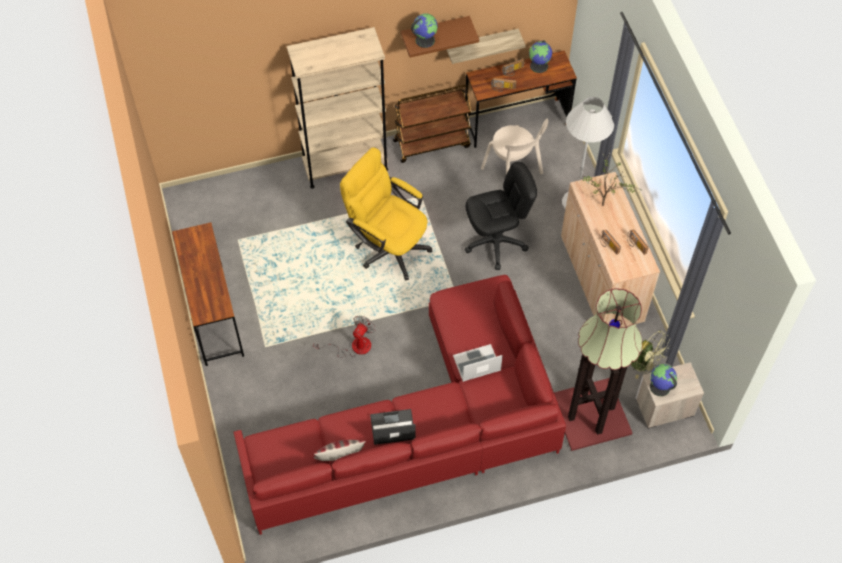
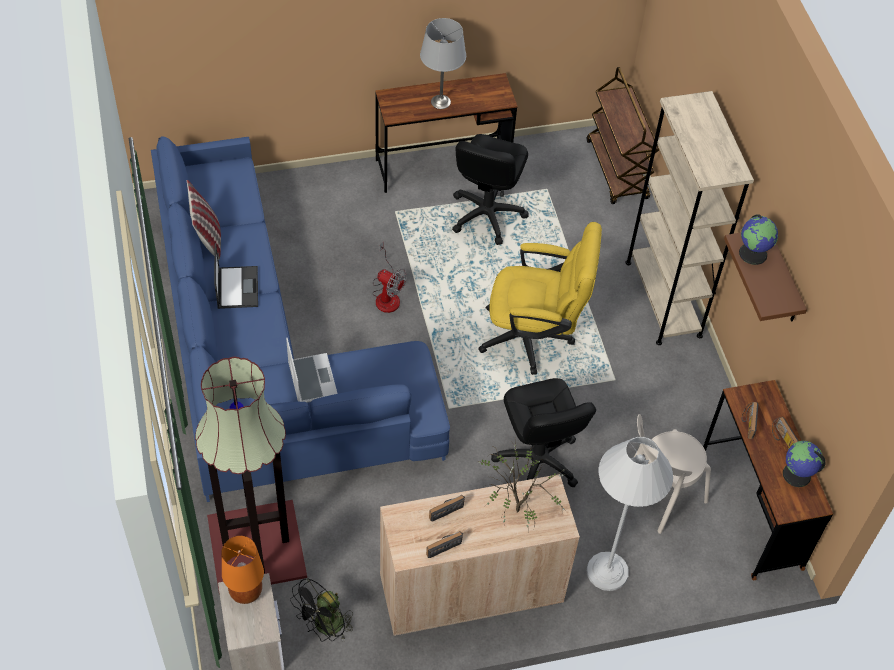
camera: 90 degrees right, 5 degrees down
(207, 276) = (441, 102): none -> grey table lamp
(266, 281) = (486, 215): none -> black office chair
(388, 246) = (534, 338): yellow office chair -> yellow office chair turned 60 degrees clockwise
(421, 427) = (267, 356): red sofa -> blue sofa
(432, 143) = (706, 399): brown cart -> brown cart (617, 170)
(481, 45) = (797, 368): shelf -> none
(645, 364) = (324, 627): green fan -> black fan
(659, 387) = (245, 592): globe -> orange table lamp

